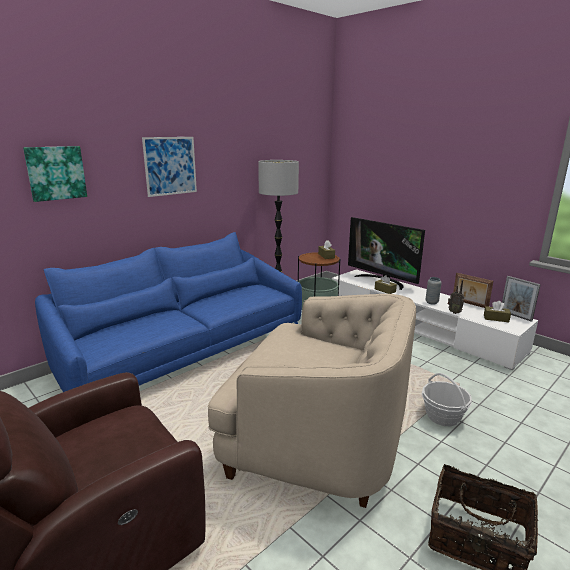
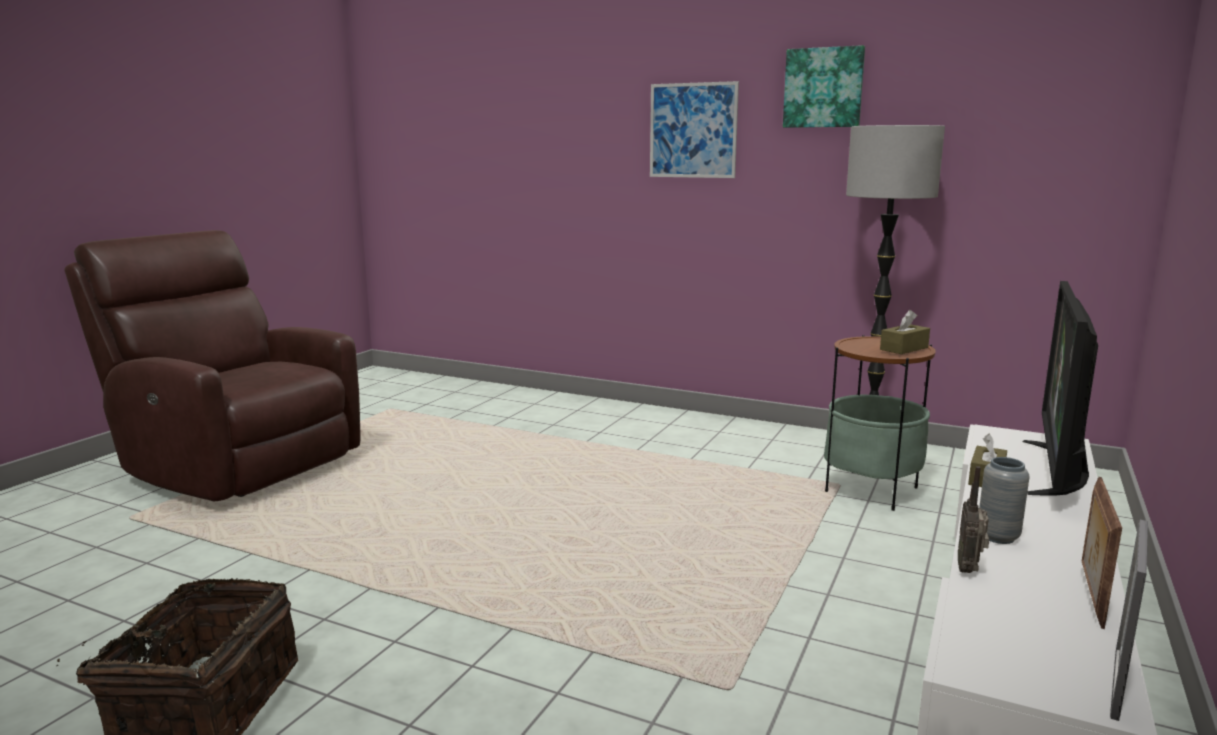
camera: 70 degrees right, 5 degrees down
(56, 173) = (539, 132): picture -> picture (823, 88)
(185, 353) = (611, 426): blue sofa -> none
(317, 438) = (437, 546): beige armchair -> none
(443, 416) = (563, 666): basket -> none
(496, 318) = (1024, 640): brown tissue box -> none

